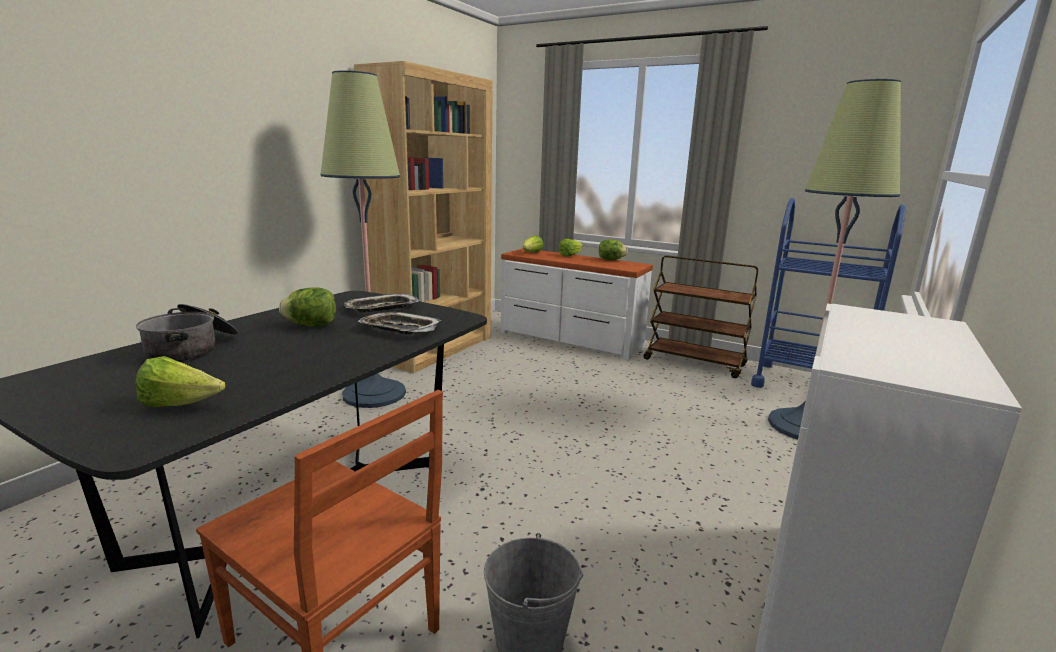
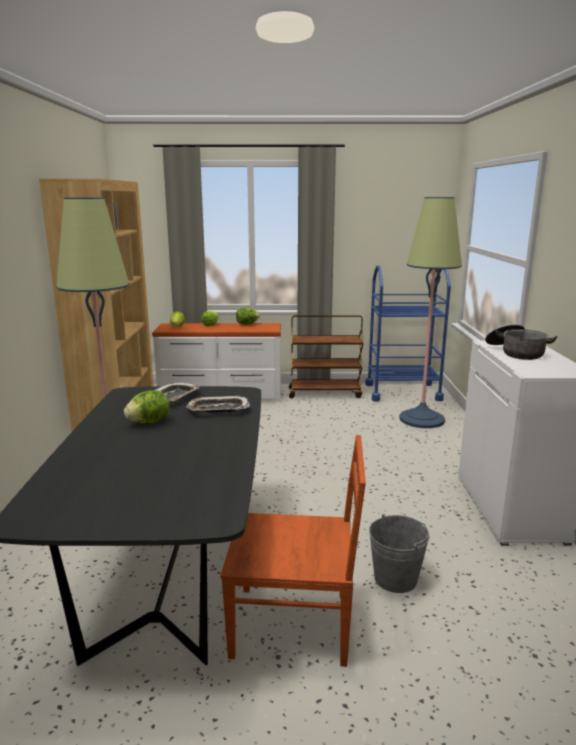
camera: 30 degrees left, 0 degrees up
(181, 405) = (186, 493): lettuce -> none
(193, 349) = (99, 461): cooking pot -> cooking pot (515, 352)

